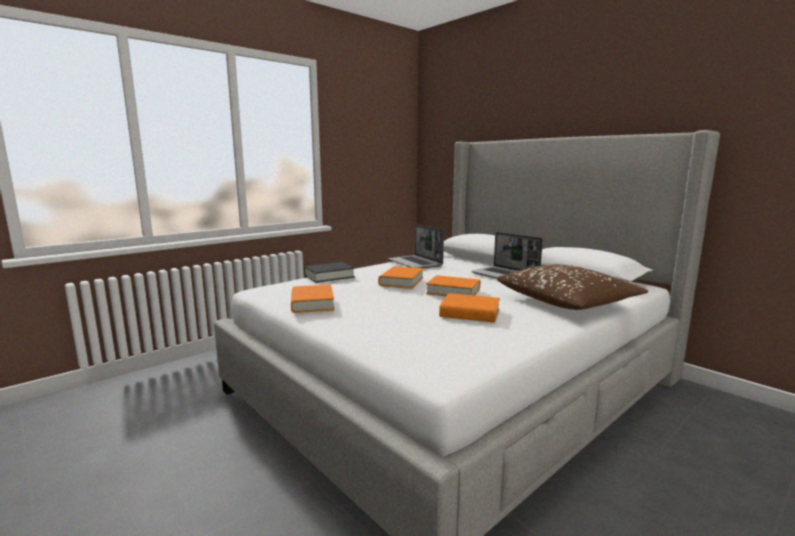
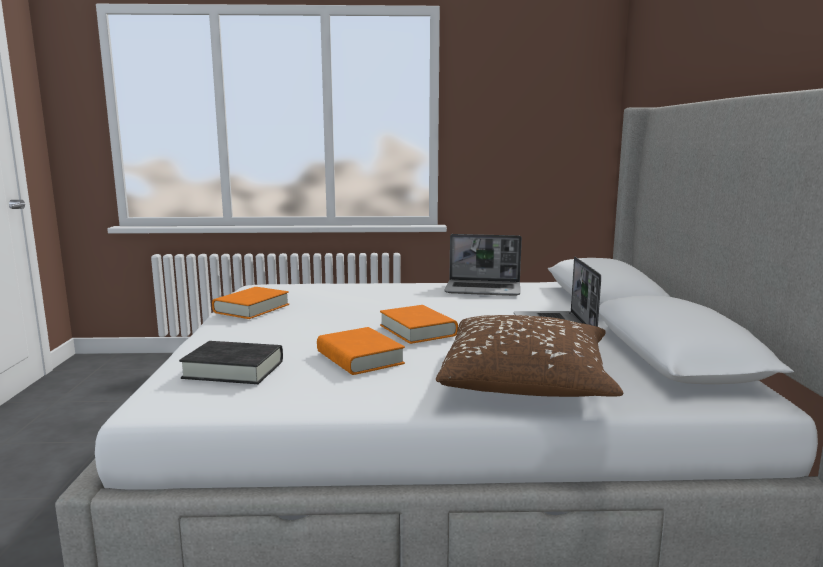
camera: 40 degrees right, 0 degrees up
(329, 276) = (344, 285): black book -> black book (233, 369)
(401, 282) = (393, 306): orange book -> none
(415, 263) = (484, 289): laptop -> laptop turned 90 degrees counterclockwise

